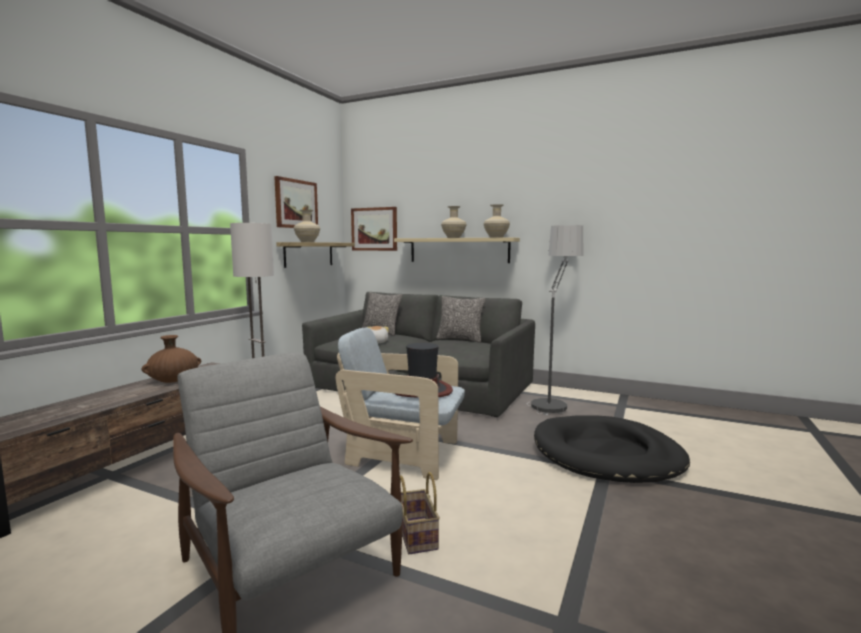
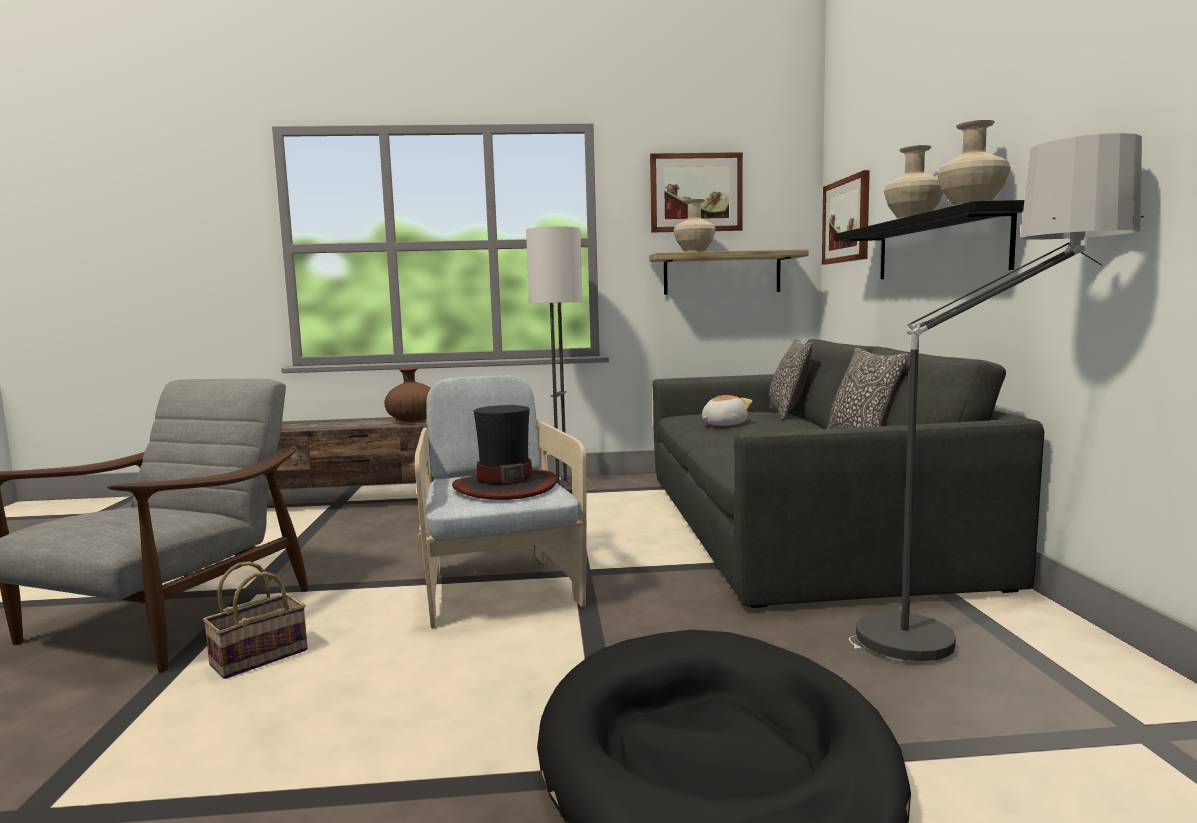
camera: 60 degrees right, 0 degrees up
(458, 250) = (938, 247): beige shelf -> black shelf

